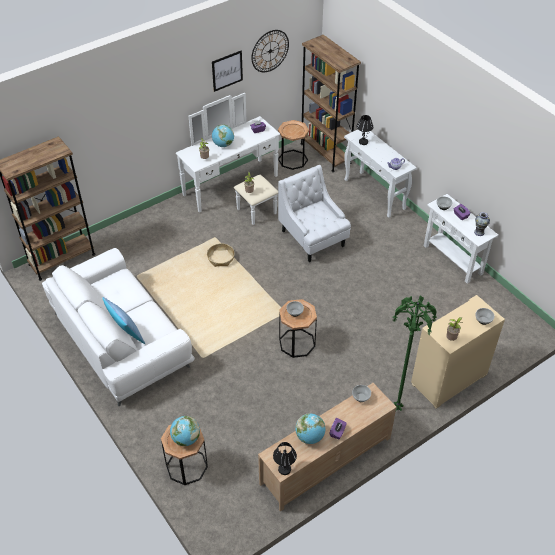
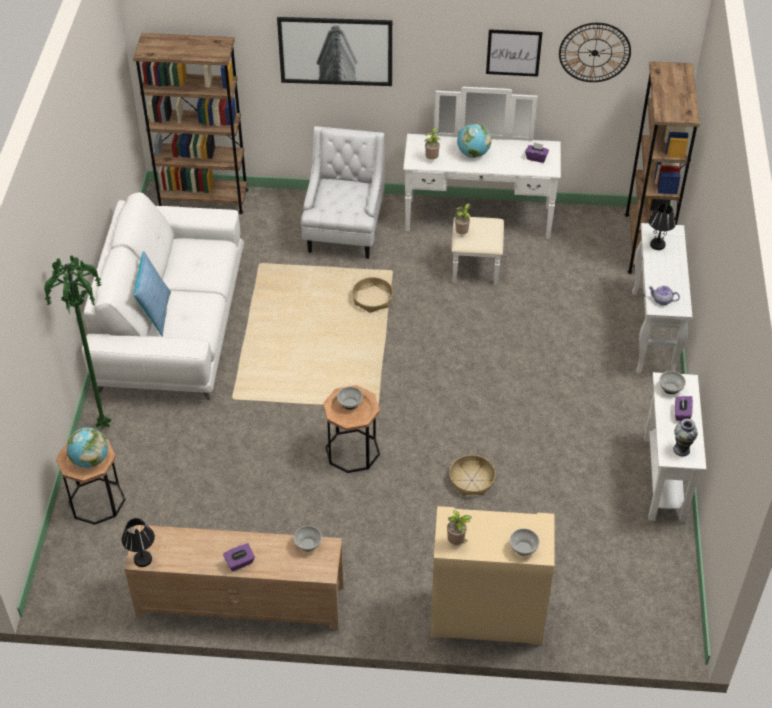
camera: 40 degrees right, 0 degrees up
(124, 116) = (335, 50): none -> picture
(292, 159) = (592, 229): brown side table -> none
(310, 436) = (206, 546): globe -> none
(313, 239) = (507, 342): white armchair -> white armchair (344, 231)
(370, 318) = (471, 480): none -> basket
(397, 407) = (386, 603): green floor lamp -> green floor lamp (105, 425)

